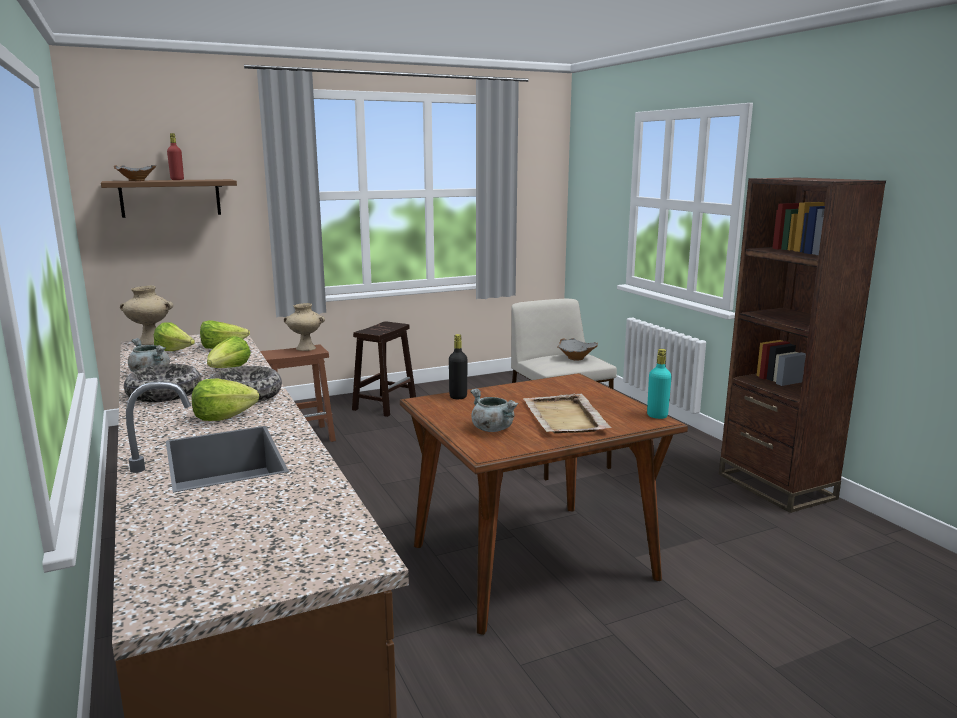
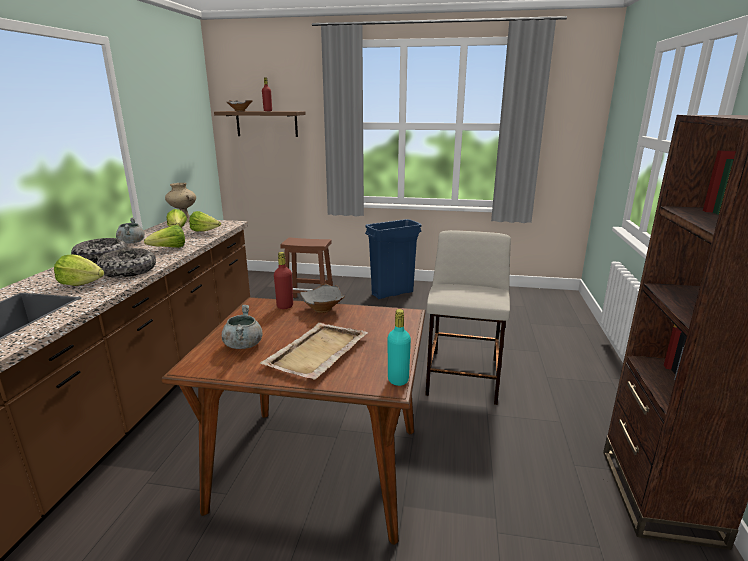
camera: 35 degrees right, 5 degrees up
(305, 348) = (316, 240): beige vase -> none
(385, 405) = (392, 293): brown stool -> blue trash can
(458, 397) = (285, 306): black bottle -> red bottle
(576, 358) = (479, 292): grey bowl -> grey bowl (324, 309)

